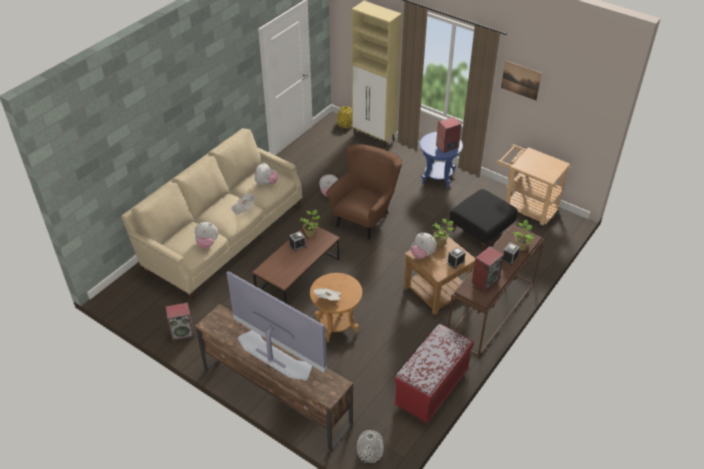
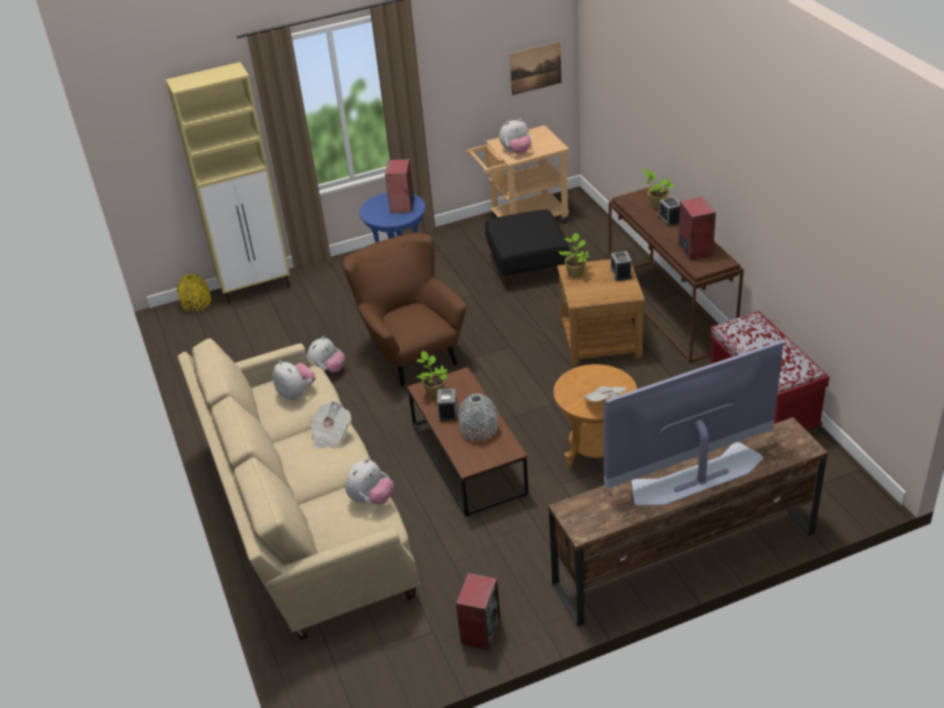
camera: 55 degrees left, 5 degrees down
(370, 451) = (834, 496): grey vase -> grey vase (479, 429)
(422, 254) = (585, 294): plush toy -> plush toy (516, 151)
(521, 80) = (448, 54): picture -> picture (535, 68)

